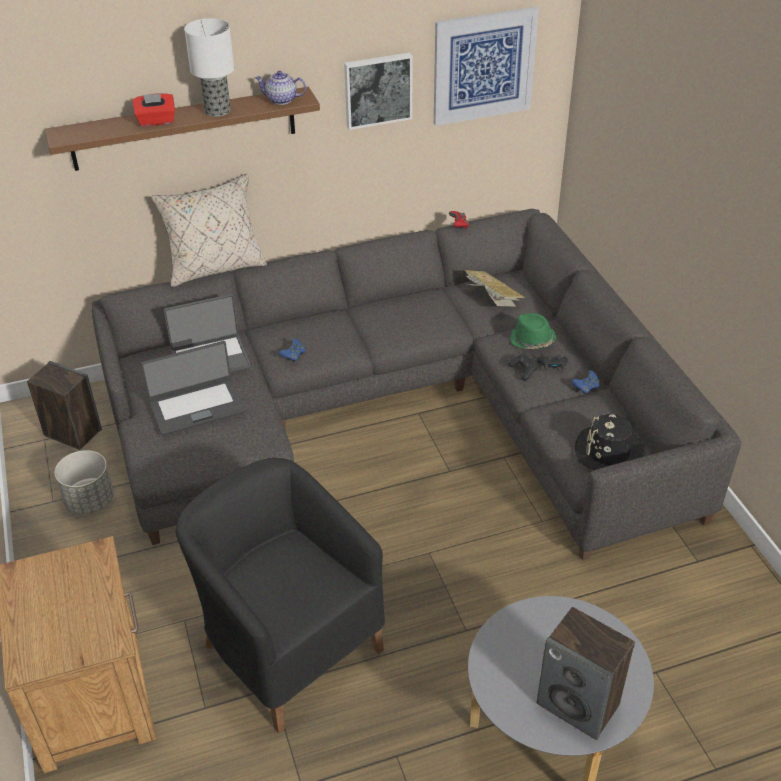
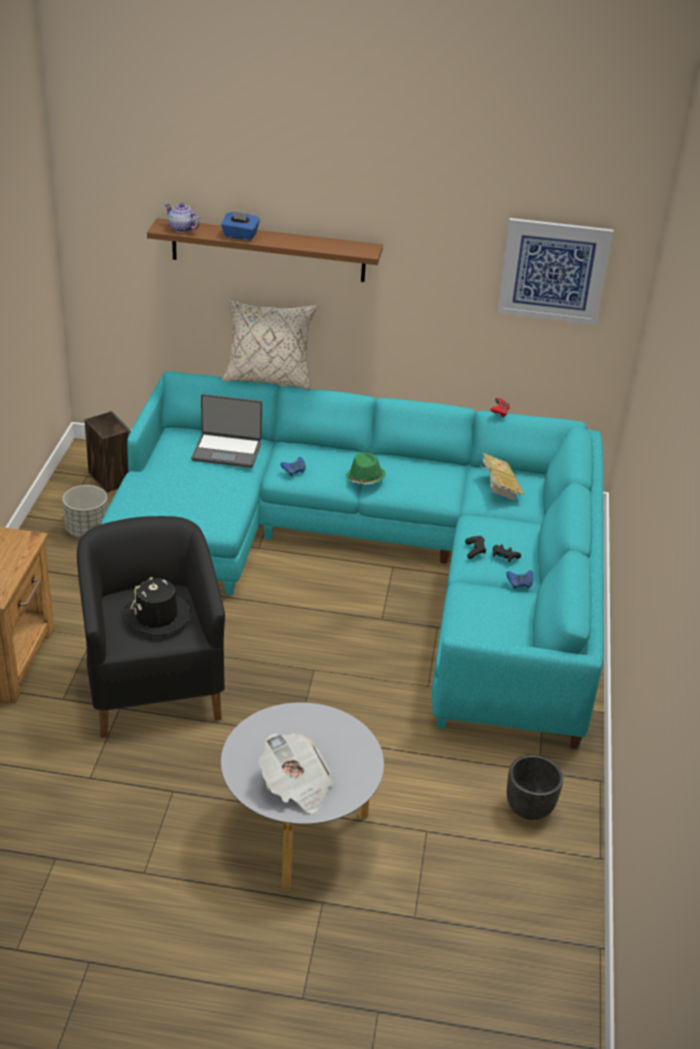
camera: 25 degrees right, 5 degrees down
(156, 121) = (240, 236): red tissue box -> blue tissue box
(196, 406) = (189, 480): laptop -> none
(218, 110) = (293, 241): table lamp -> none
(282, 100) = (350, 248): teapot -> teapot (182, 229)
(377, 89) = (446, 264): picture -> none
(403, 410) = (382, 559): grey sofa -> turquoise sofa
(532, 340) = (504, 531): green hat -> green hat (365, 478)
(579, 704) = (296, 786): speaker -> newspaper
(608, 452) = (491, 636): black hat -> black hat (156, 616)
(719, 602) = (529, 808): none -> black planter

